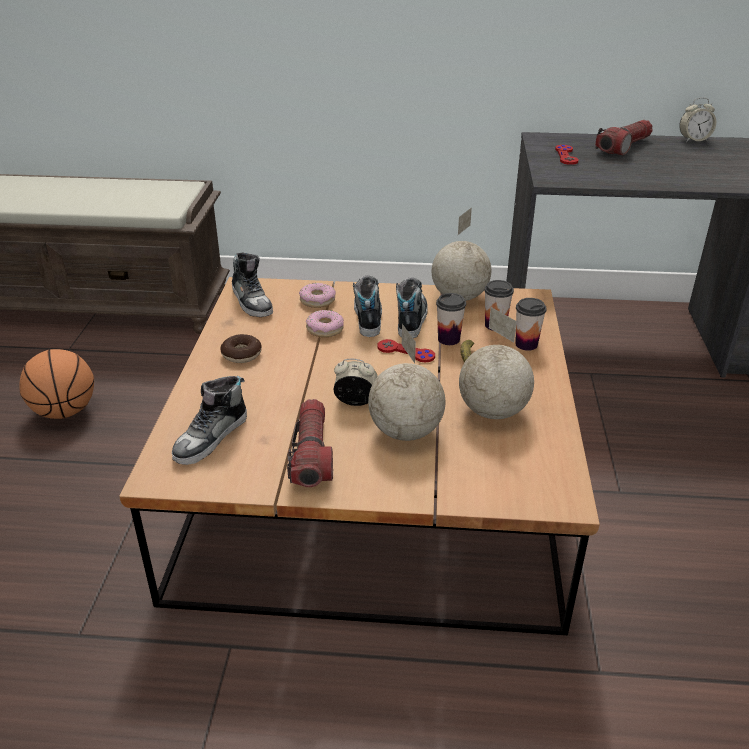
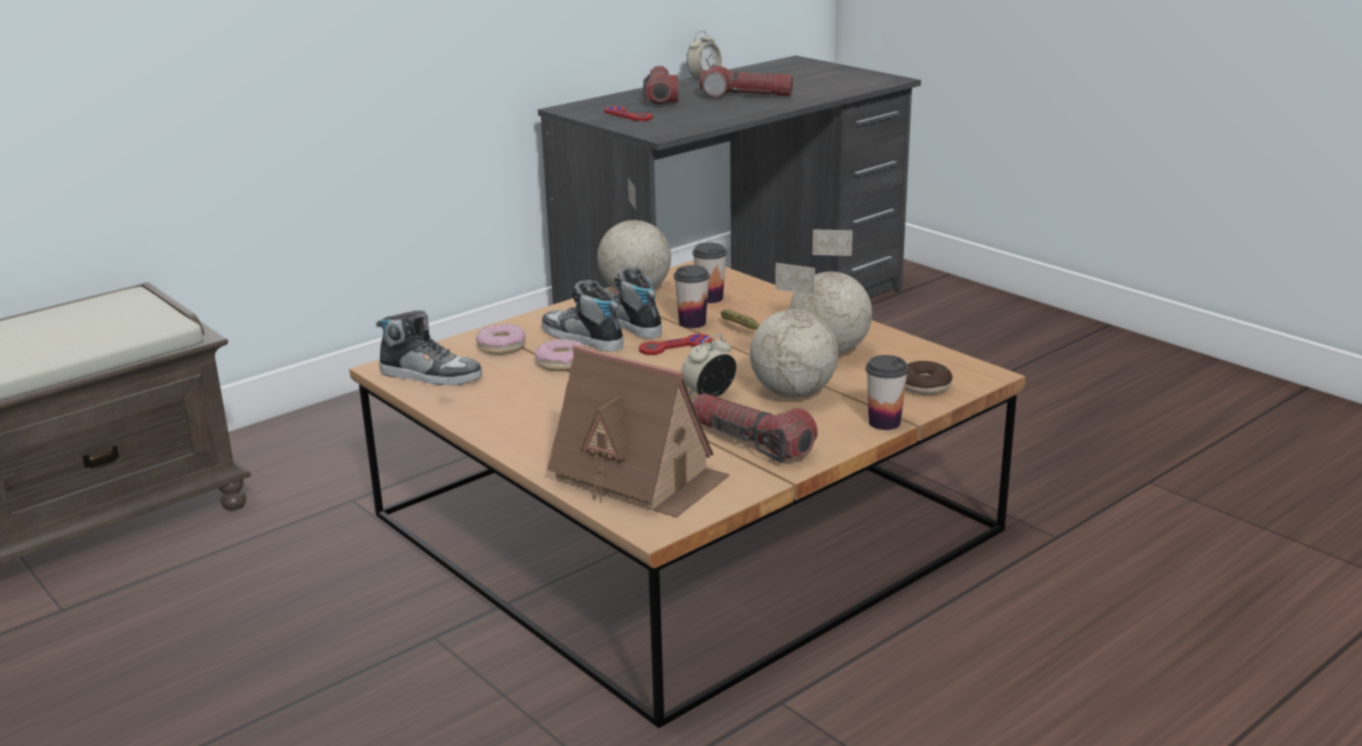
camera: 45 degrees left, 10 degrees down
(65, 412) = (199, 662): basketball -> none
(211, 438) = (639, 477): shoe -> toy house
(241, 354) = (522, 414): donut -> donut (924, 386)
(526, 344) = (762, 300): cup -> cup (884, 423)
(690, 166) = (746, 96): none -> flashlight

